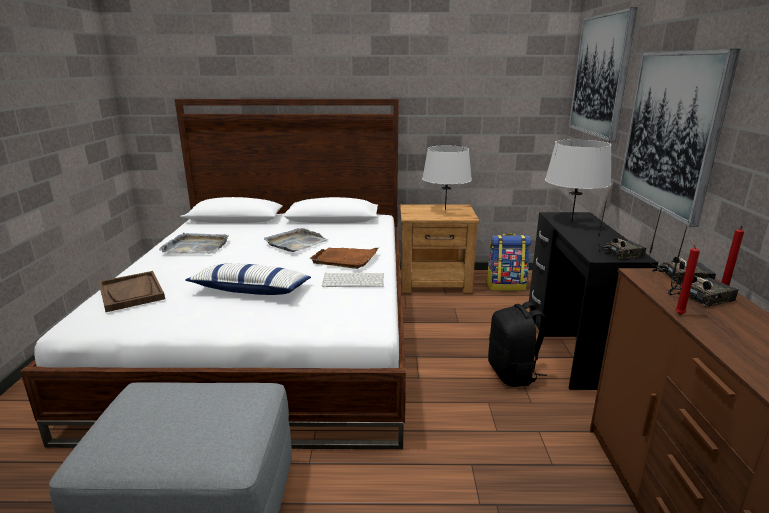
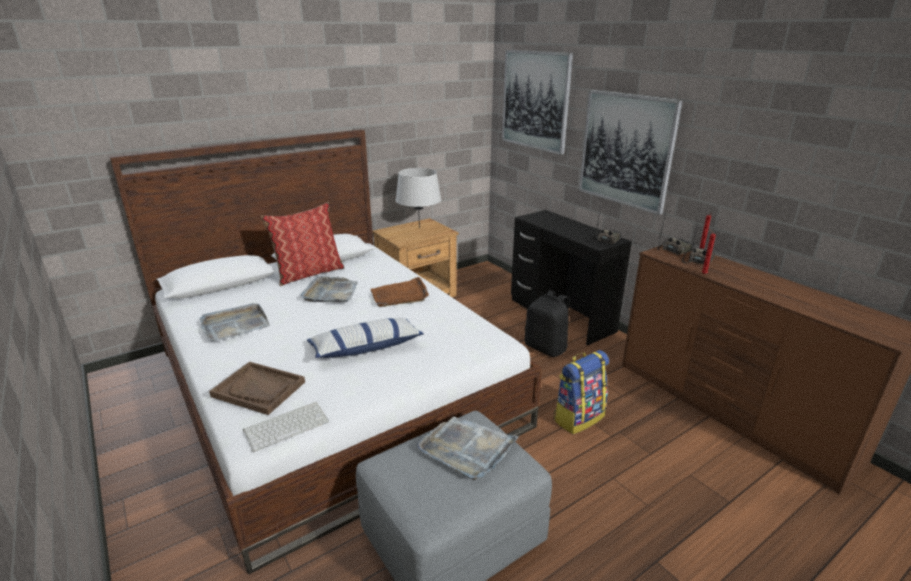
camera: 35 degrees left, 5 degrees up
(209, 412) = (467, 449): none -> grey tray
(304, 226) = (308, 273): none -> pillow
(354, 280) = (436, 311): keyboard -> keyboard (287, 425)
(506, 286) = (473, 282): backpack -> backpack (578, 417)
(571, 221) = (545, 220): grey table lamp -> none

